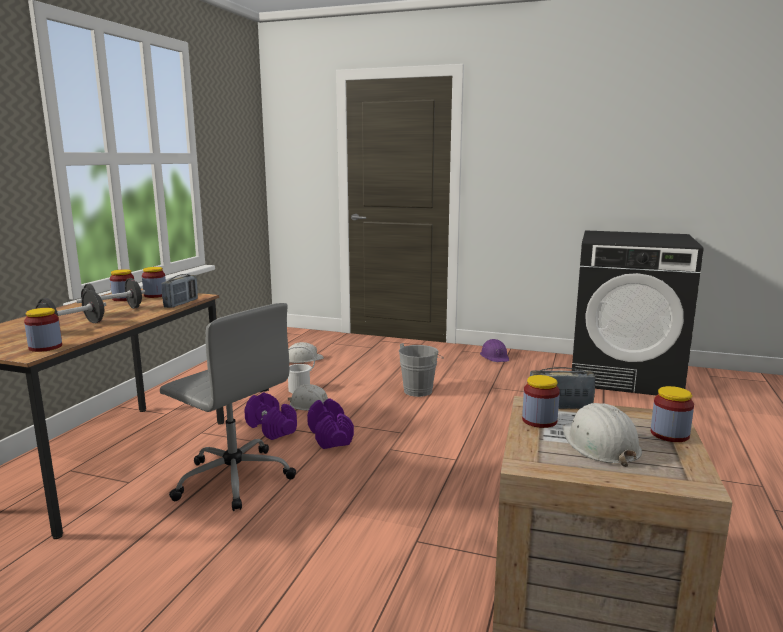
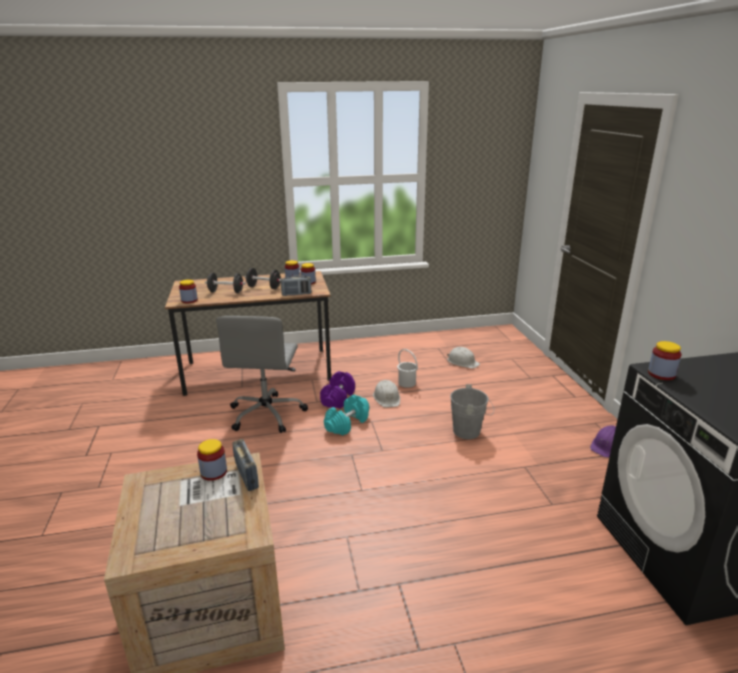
camera: 60 degrees right, 10 degrees up
(330, 437) = (347, 424): purple dumbbell -> turquoise dumbbell
(599, 444) = (181, 506): white hard hat -> none
(669, 434) = (215, 538): jar -> jar (661, 374)

